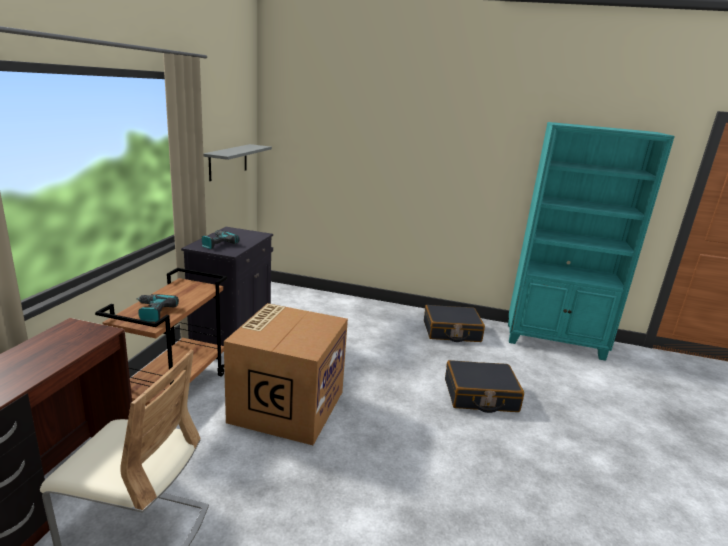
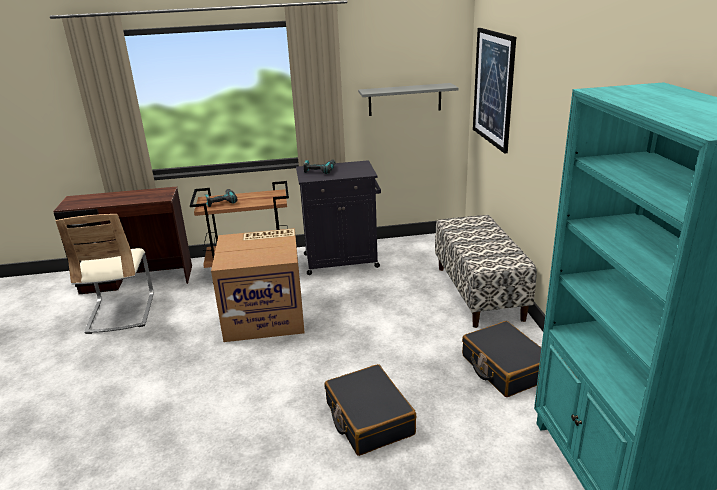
camera: 70 degrees right, 5 degrees up
(313, 144) = (493, 88): none -> picture
(357, 307) = (479, 293): none -> bench

